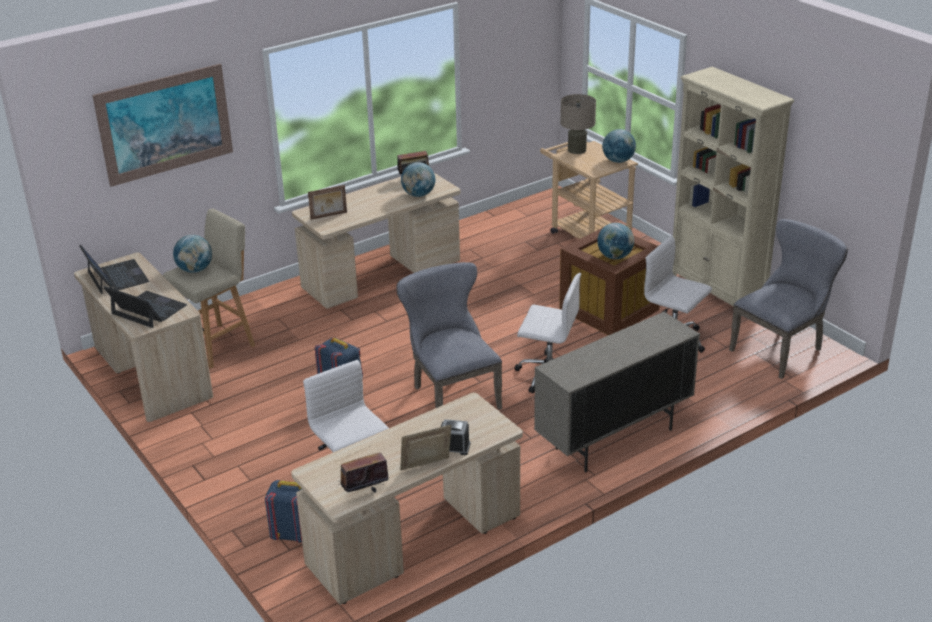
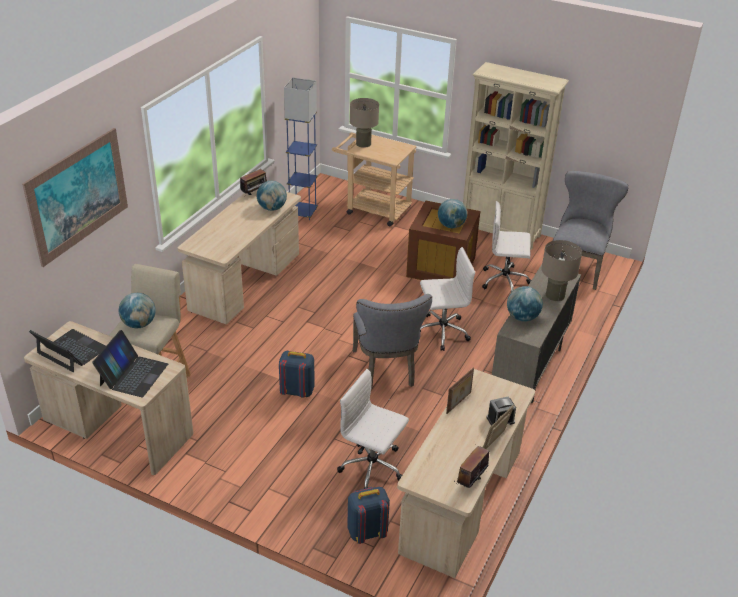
camera: 30 degrees left, 5 degrees up
(148, 310) = (133, 374): laptop -> laptop turned 105 degrees clockwise
(329, 216) = (214, 244): picture frame -> picture frame (459, 403)
(451, 395) = (386, 371): grey chair -> grey chair turned 135 degrees counterclockwise
(502, 222) = (302, 213): none -> blue floor lamp
(618, 161) = (401, 147): globe -> globe (522, 317)
(643, 346) = (555, 295): none -> beige table lamp

